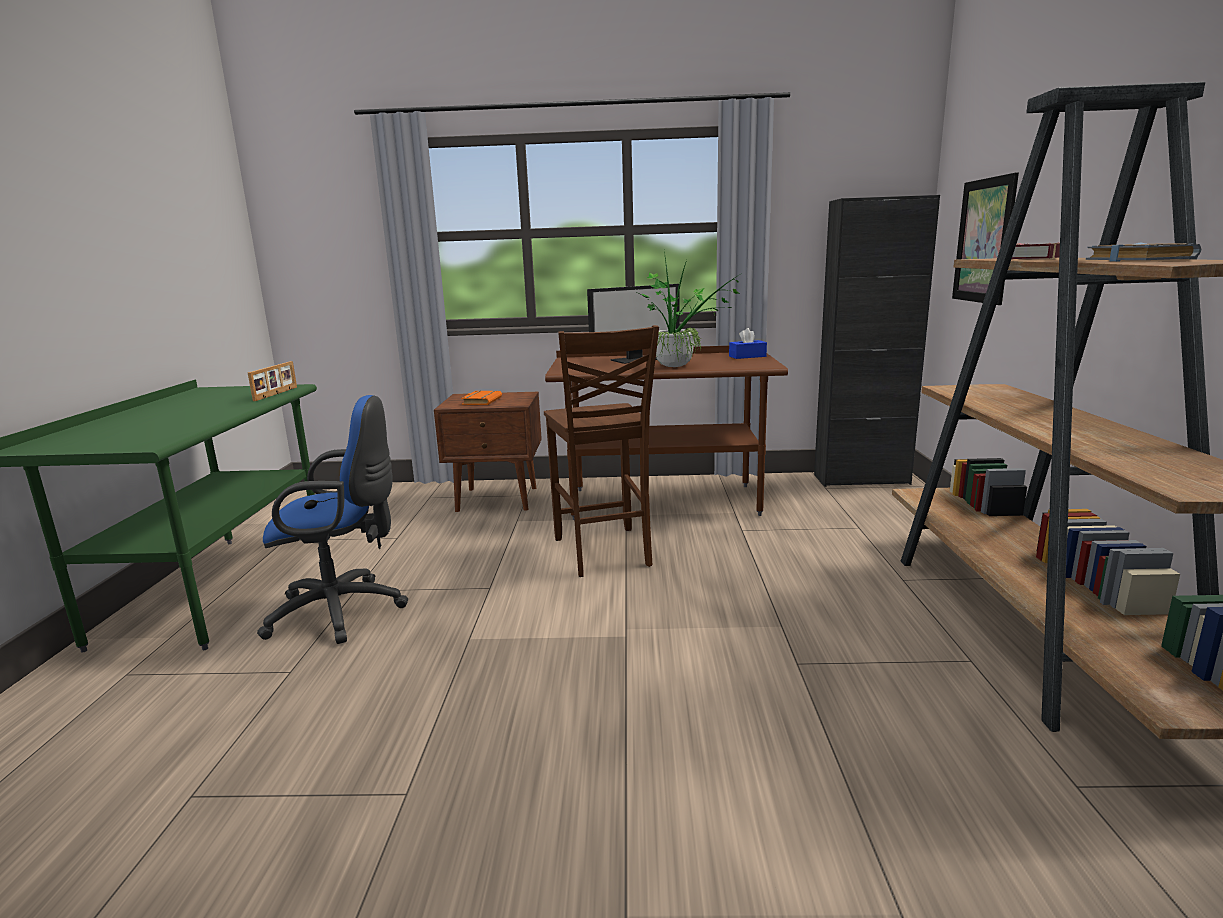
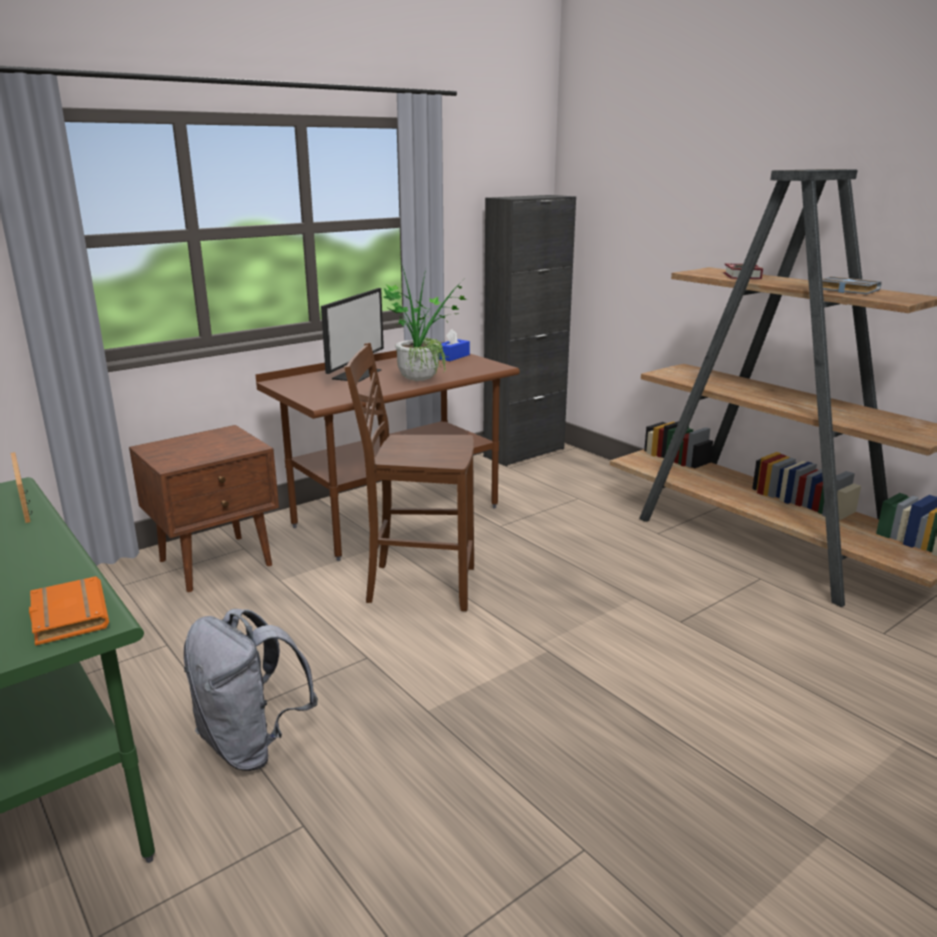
camera: 40 degrees left, 5 degrees up
(344, 611) = (252, 744): blue office chair -> grey backpack
(481, 401) = (196, 451): orange book -> orange book (66, 616)
(603, 553) = (419, 585): brown chair -> brown chair turned 150 degrees clockwise
(984, 241) = (627, 241): picture -> none

